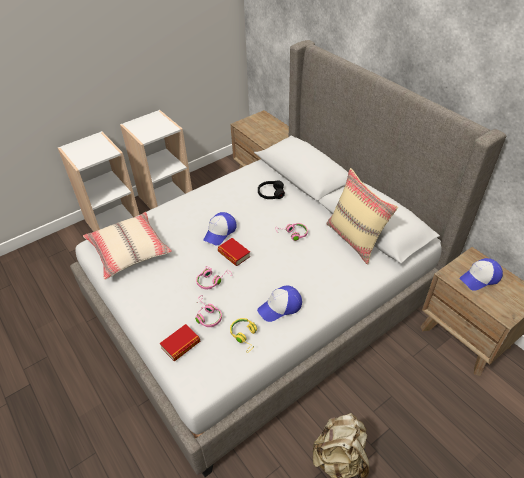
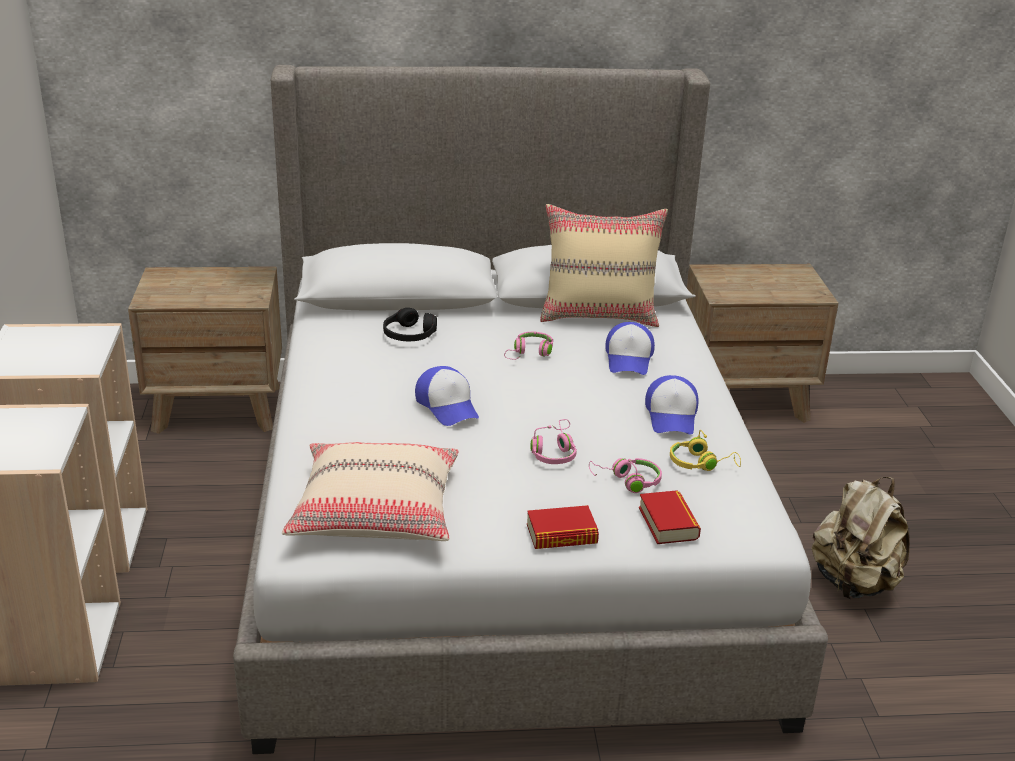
camera: 60 degrees left, 15 degrees down
(234, 254) = (516, 412): book -> book (561, 534)
(480, 278) = (746, 283): cap -> cap (629, 359)

